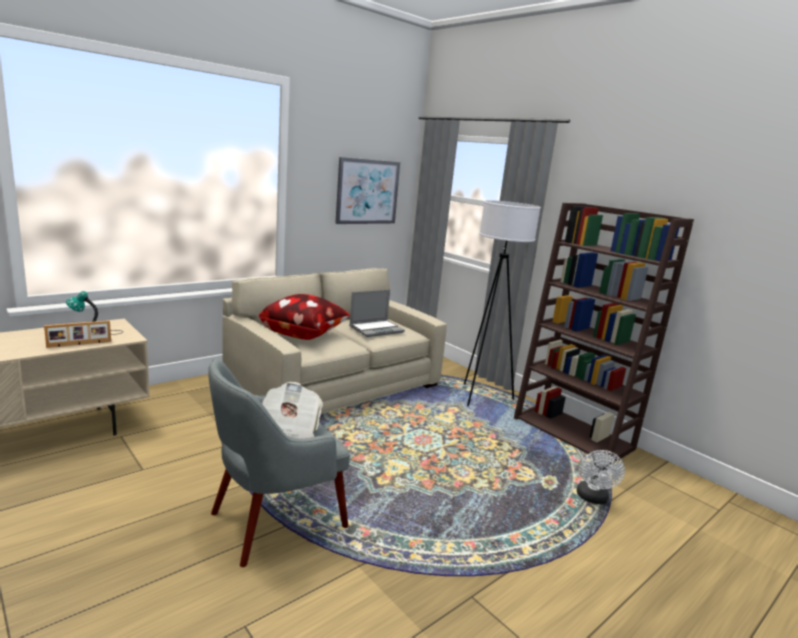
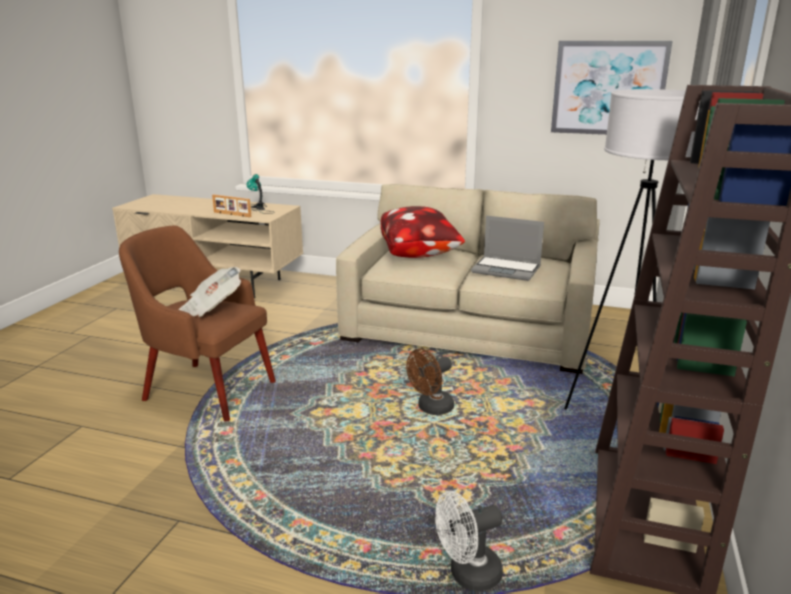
camera: 60 degrees right, 5 degrees up
(274, 521) = (206, 390): grey armchair -> brown armchair
(424, 440) = (431, 409): none -> brown fan

